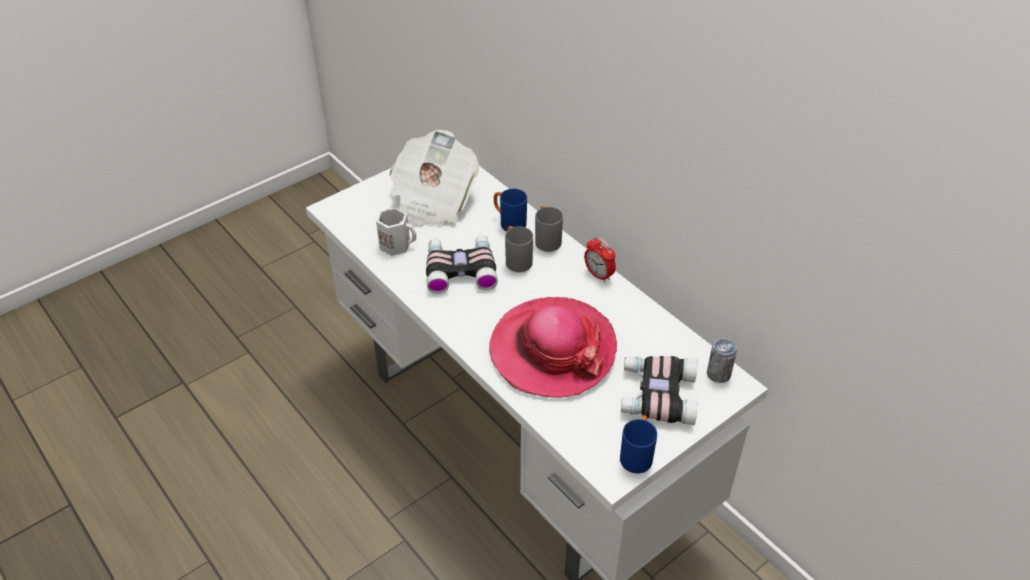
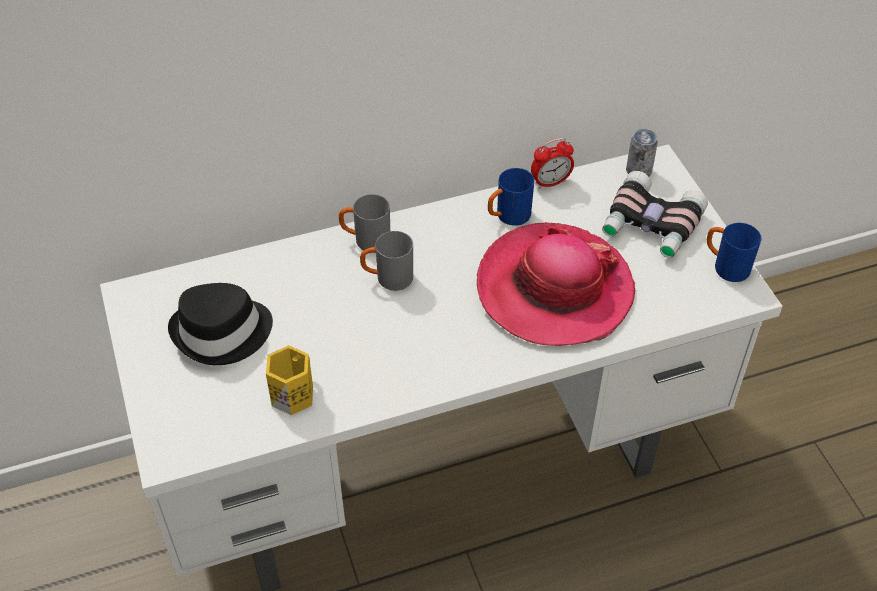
camera: 70 degrees left, 5 degrees up
(396, 244) = (292, 394): white mug -> yellow mug
(432, 201) = (222, 333): newspaper -> black hat
(460, 269) = (376, 337): binoculars -> none
(509, 222) = (313, 266): blue mug -> blue mug (508, 217)
(598, 275) = (451, 213): alarm clock -> alarm clock (550, 182)

